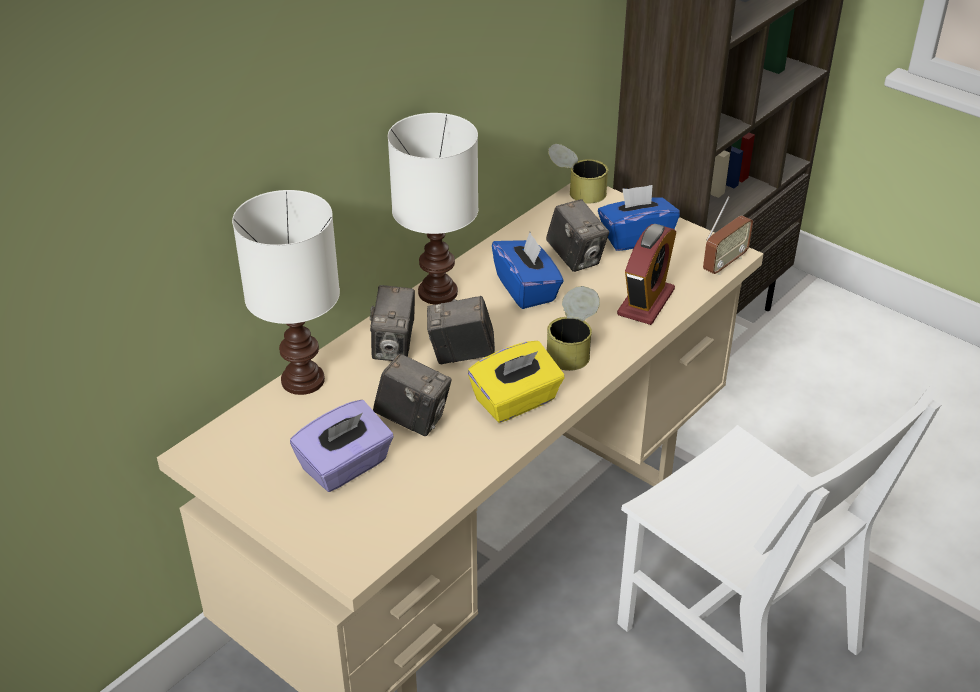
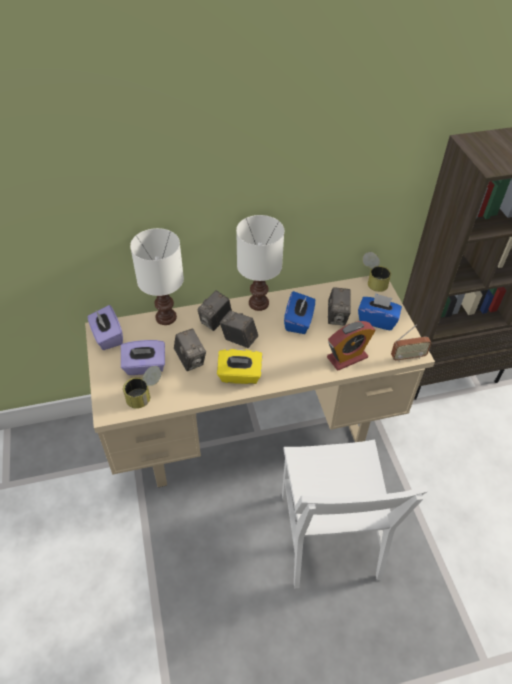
camera: 35 degrees right, 10 degrees up
(226, 457) = (107, 336): none -> purple tissue box
(573, 348) = (290, 363): can -> can (145, 395)

